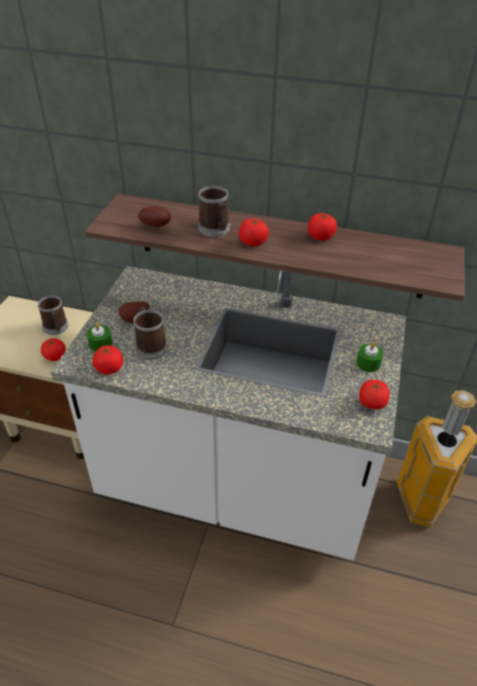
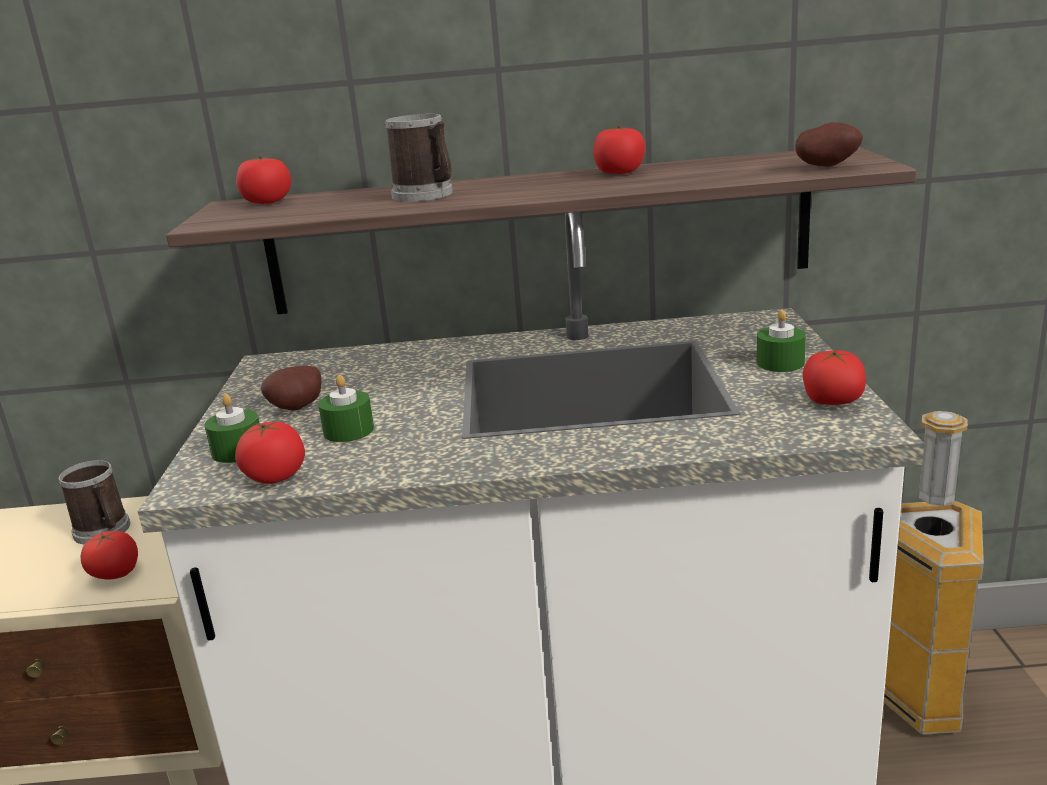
camera: 15 degrees left, 20 degrees down
(150, 346) = (348, 430): mug -> green candle
(157, 225) = (311, 209): potato -> potato (826, 166)
(253, 242) = (507, 192): tomato -> tomato (267, 202)

